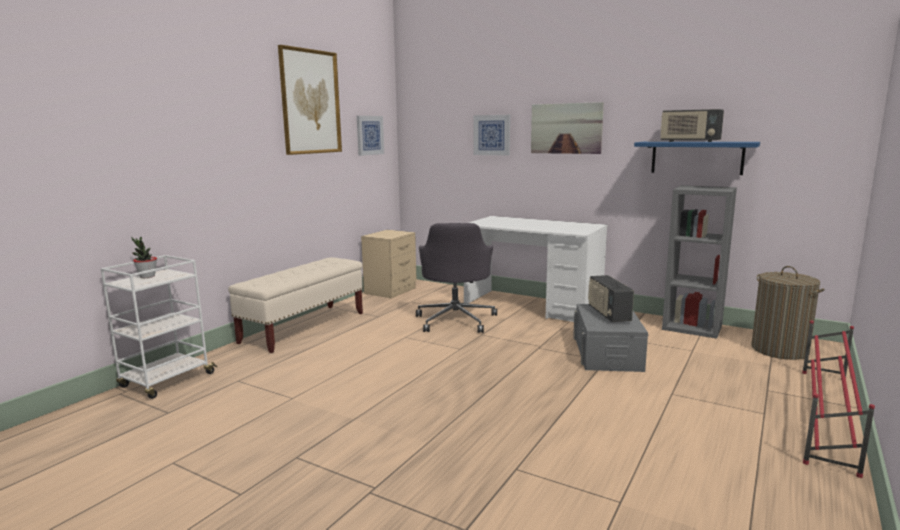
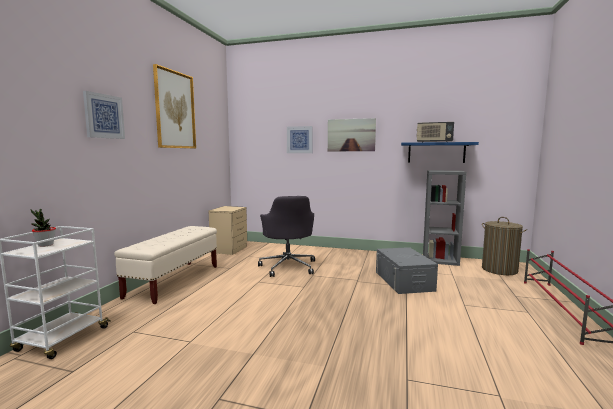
camera: 15 degrees left, 5 degrees down
(369, 135) = (212, 138): picture -> picture (104, 116)
(532, 306) = (334, 254): white desk -> none
(608, 314) = (403, 254): radio -> none

